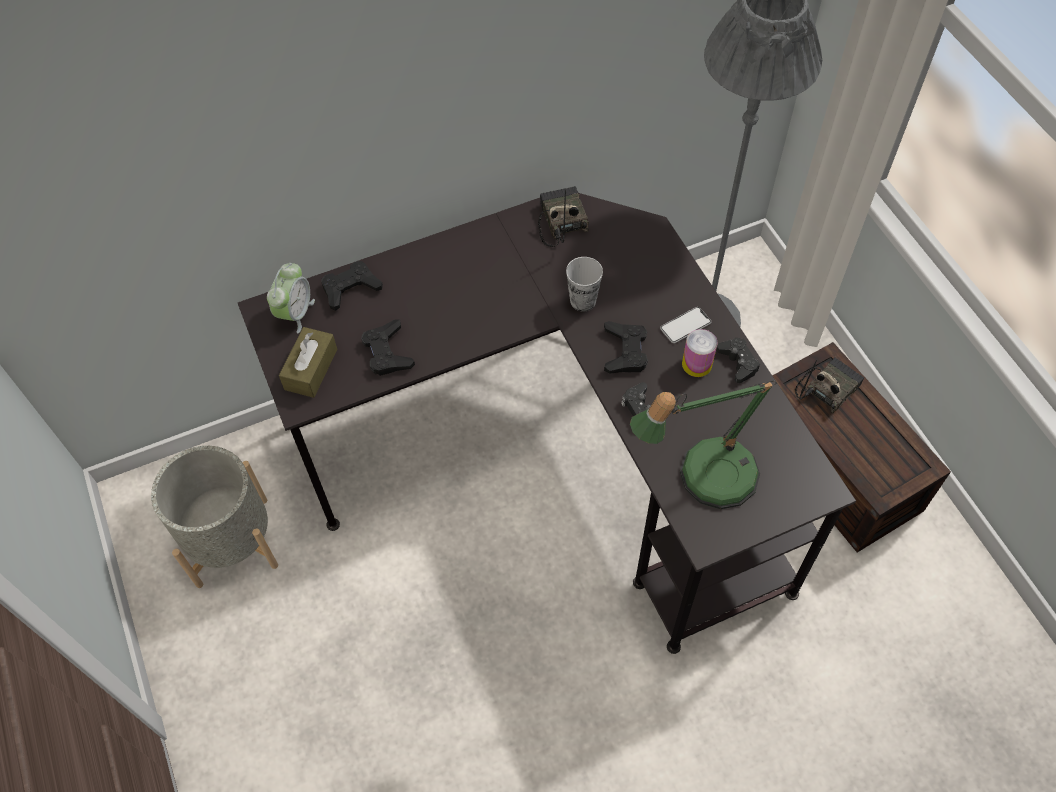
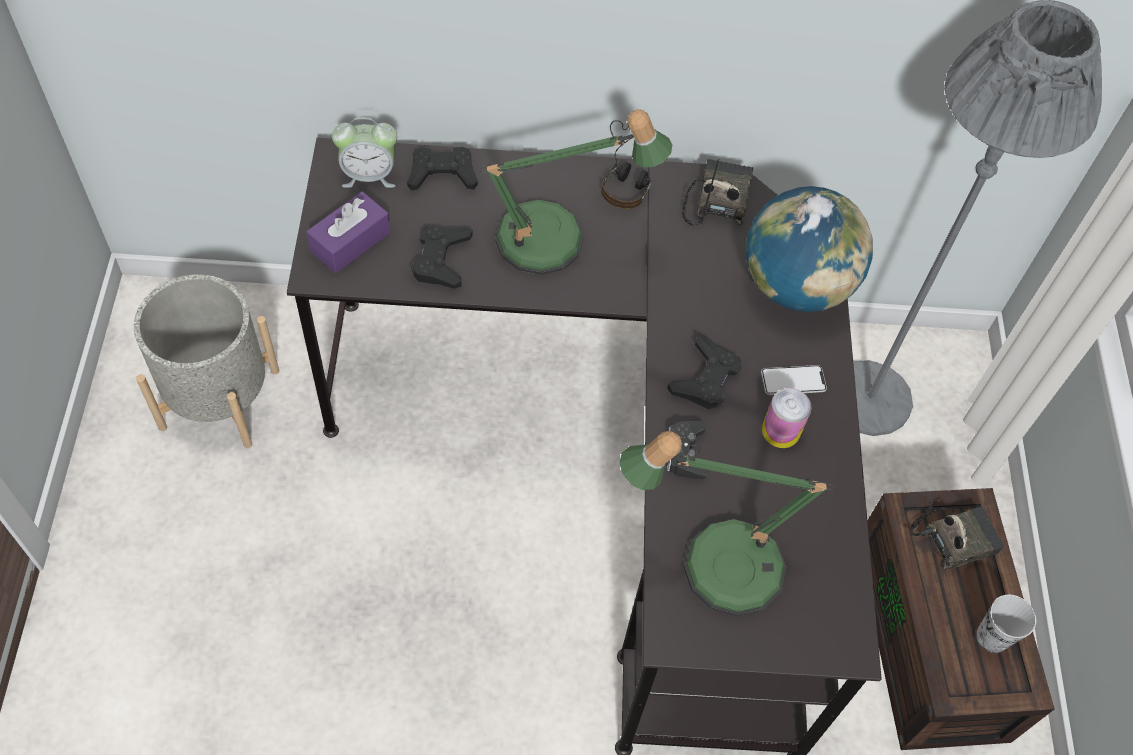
camera: 20 degrees right, 0 degrees up
(295, 313) = (369, 175): alarm clock -> alarm clock turned 45 degrees clockwise
(311, 369) = (350, 241): brown tissue box -> purple tissue box
(463, 301) = (556, 241): none -> table lamp
(490, 235) = (628, 181): none -> headphones
(583, 300) = (690, 300): cup -> cup (992, 637)
(649, 257) = (796, 285): none -> globe
(738, 362) = (831, 451): black game controller -> none

